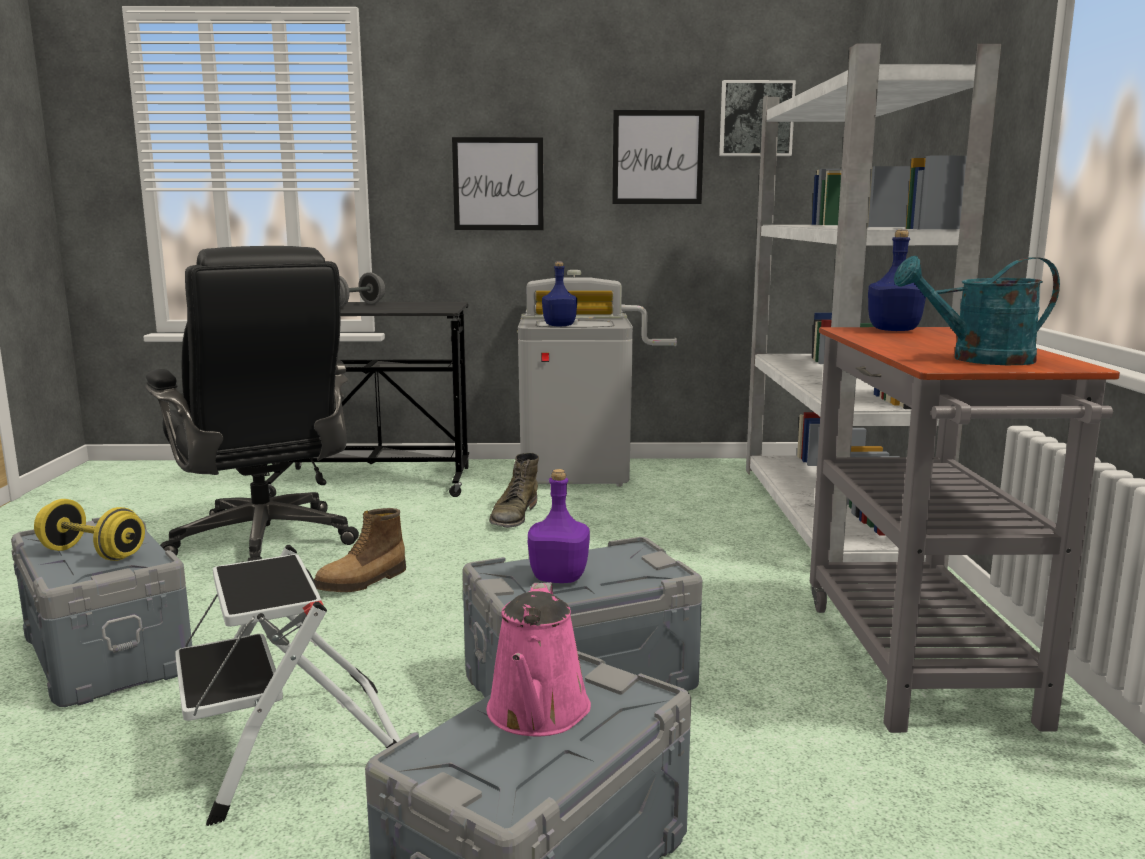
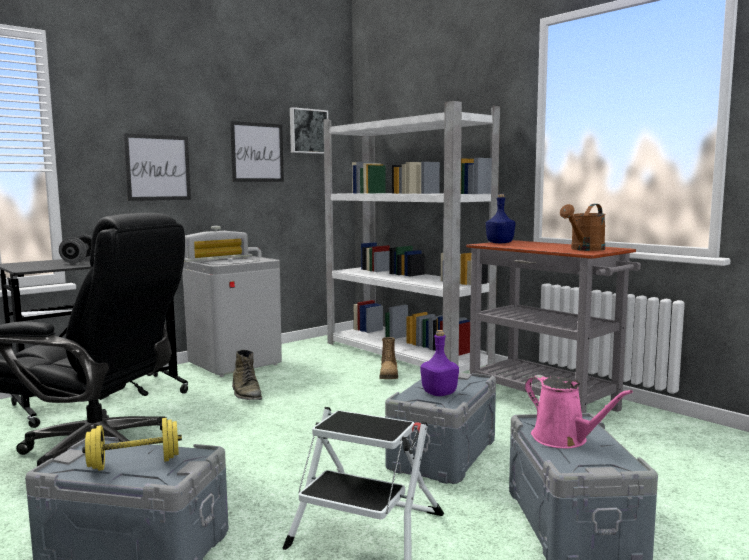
camera: 40 degrees left, 5 degrees down
(362, 582) = (229, 452): boot -> boot (389, 375)
(559, 325) = (230, 263): blue bottle -> none
(978, 359) = (584, 249): turquoise watering can -> brown watering can

